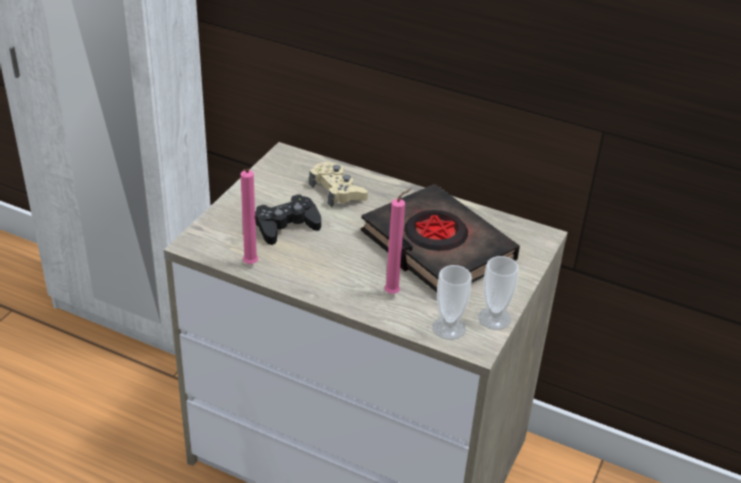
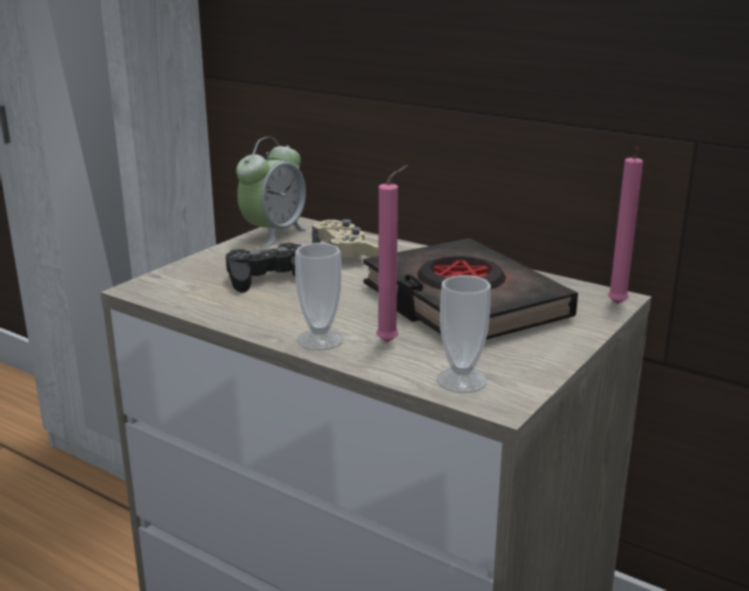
camera: 10 degrees right, 15 degrees down
(250, 265) = (203, 309): pink candle -> pink candle (616, 305)
(273, 169) = (274, 233): none -> alarm clock
(494, 318) = (533, 374): cup -> cup (320, 340)

